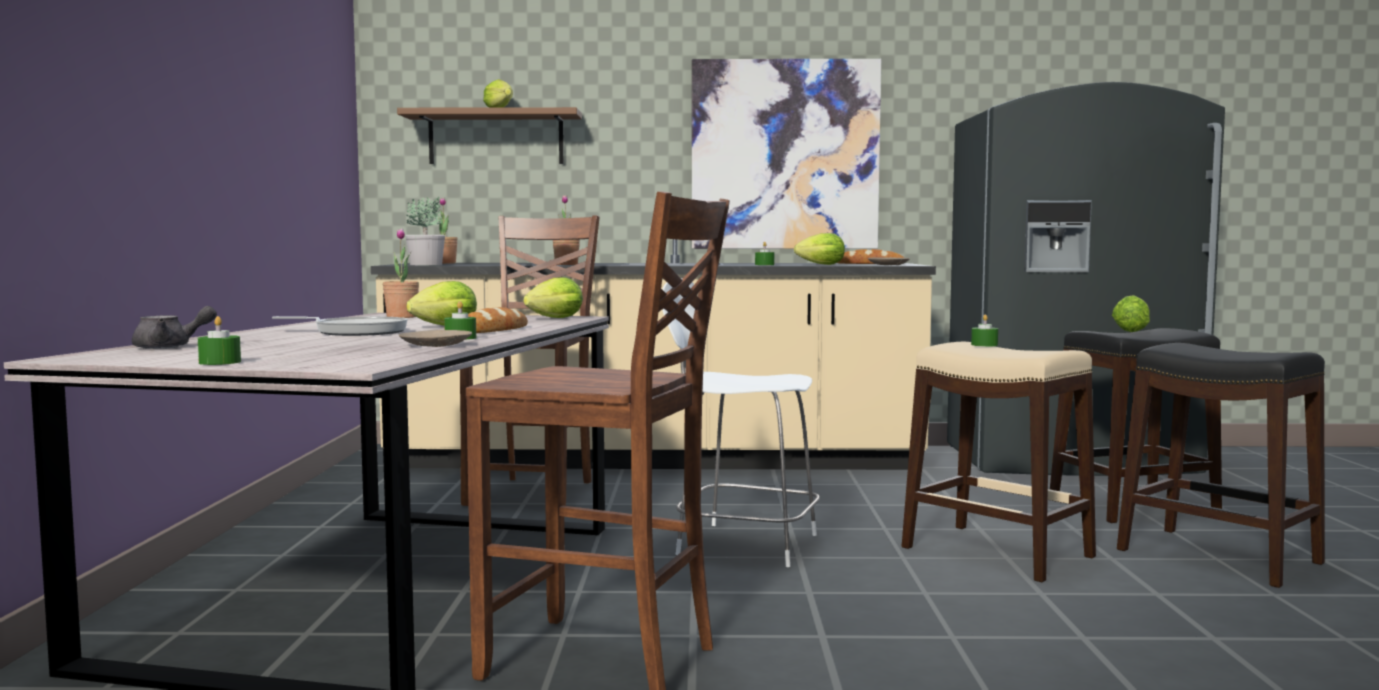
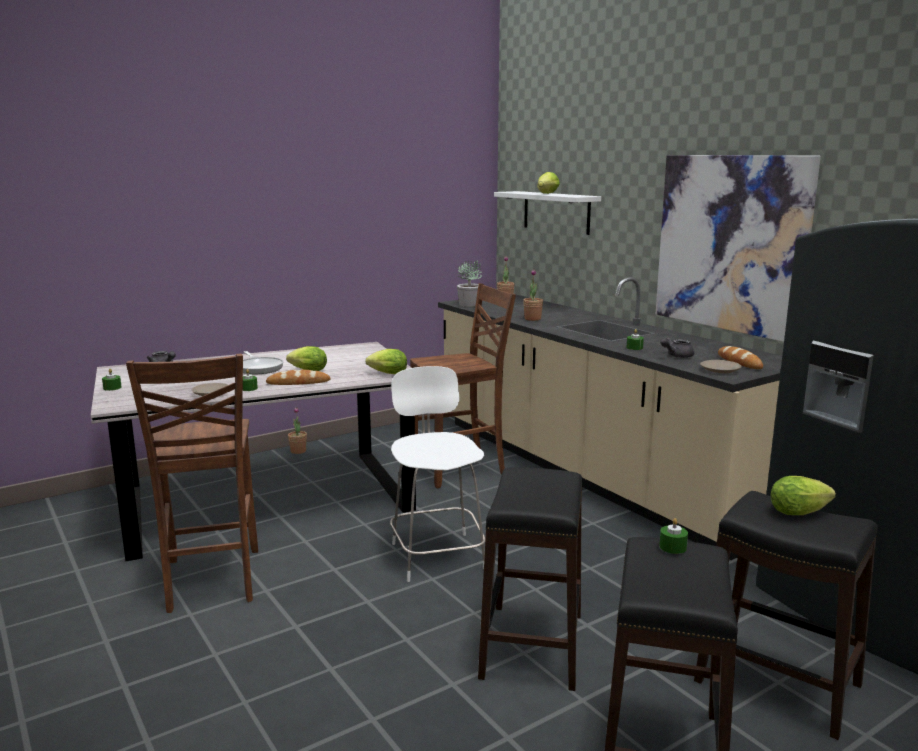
camera: 55 degrees right, 10 degrees up
(401, 317) = (351, 352): potted plant -> potted plant (298, 451)
(496, 138) = (556, 212): brown shelf -> white shelf
(818, 264) = (676, 356): lettuce -> grey teapot
(984, 345) = (546, 481): green candle -> green candle (672, 547)
(997, 552) = (533, 645): beige stool -> black stool

